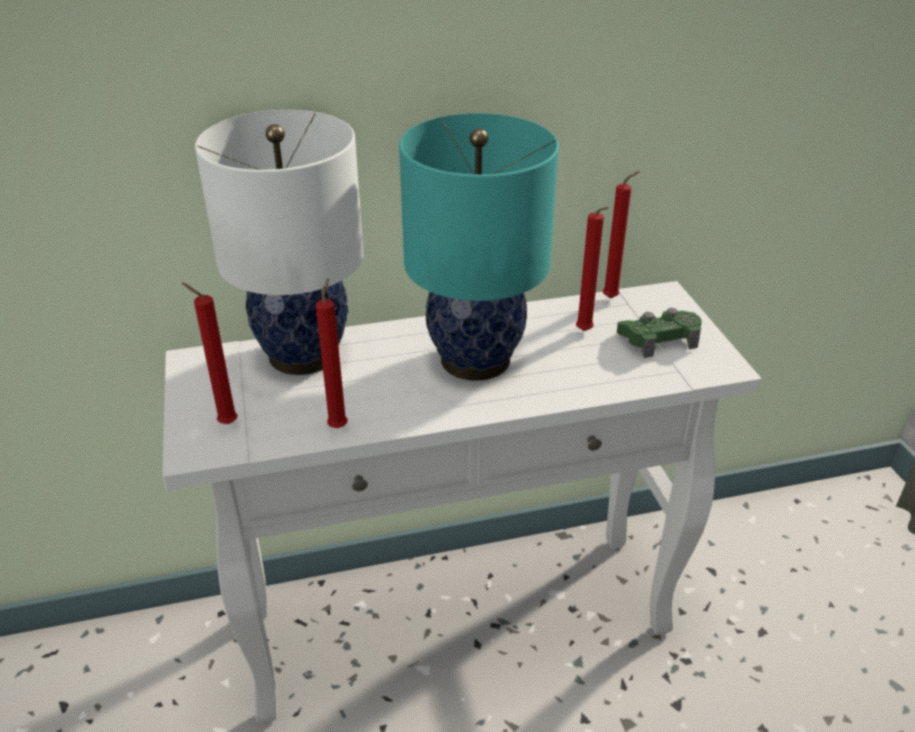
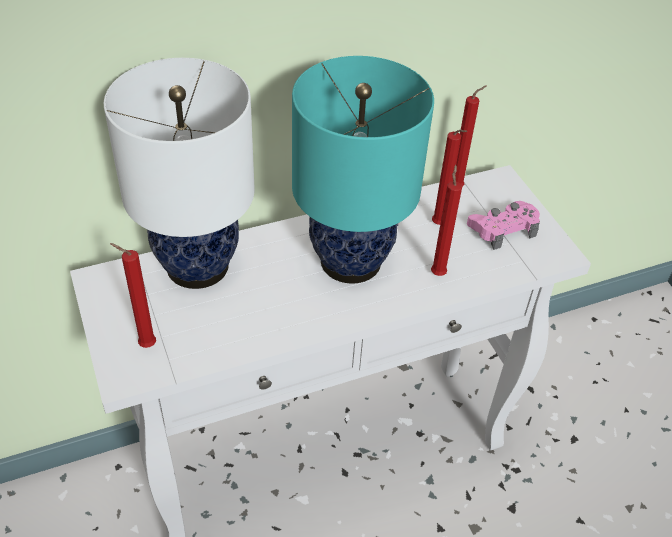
camera: 10 degrees left, 10 degrees up
(339, 425) = (246, 339): red candle -> red candle (438, 272)
(659, 339) = (503, 229): green game controller -> pink game controller

